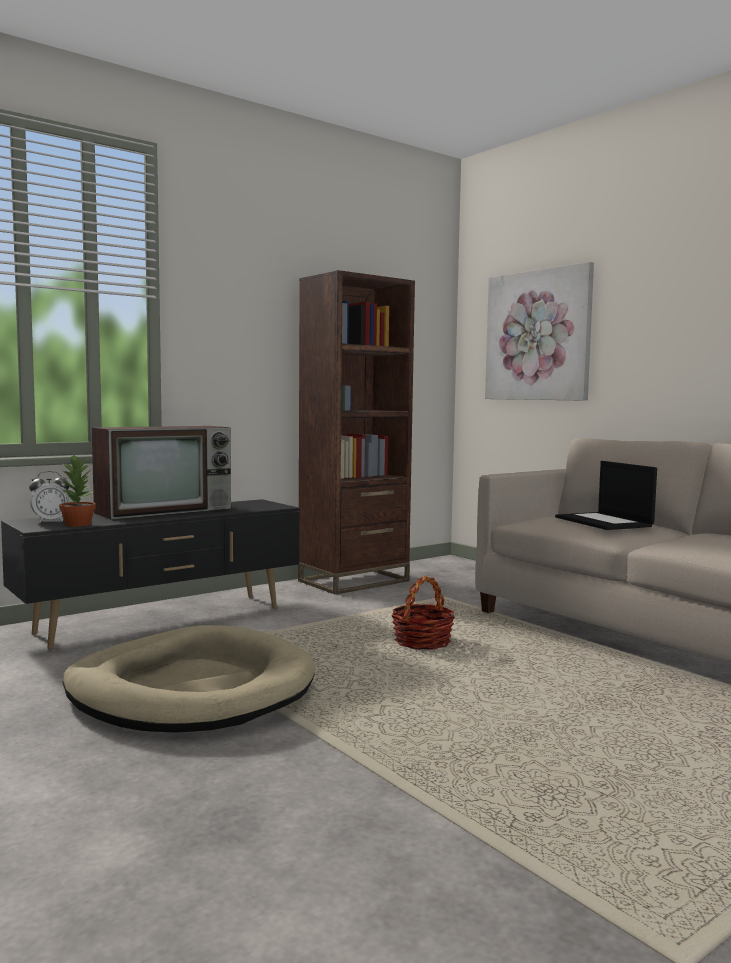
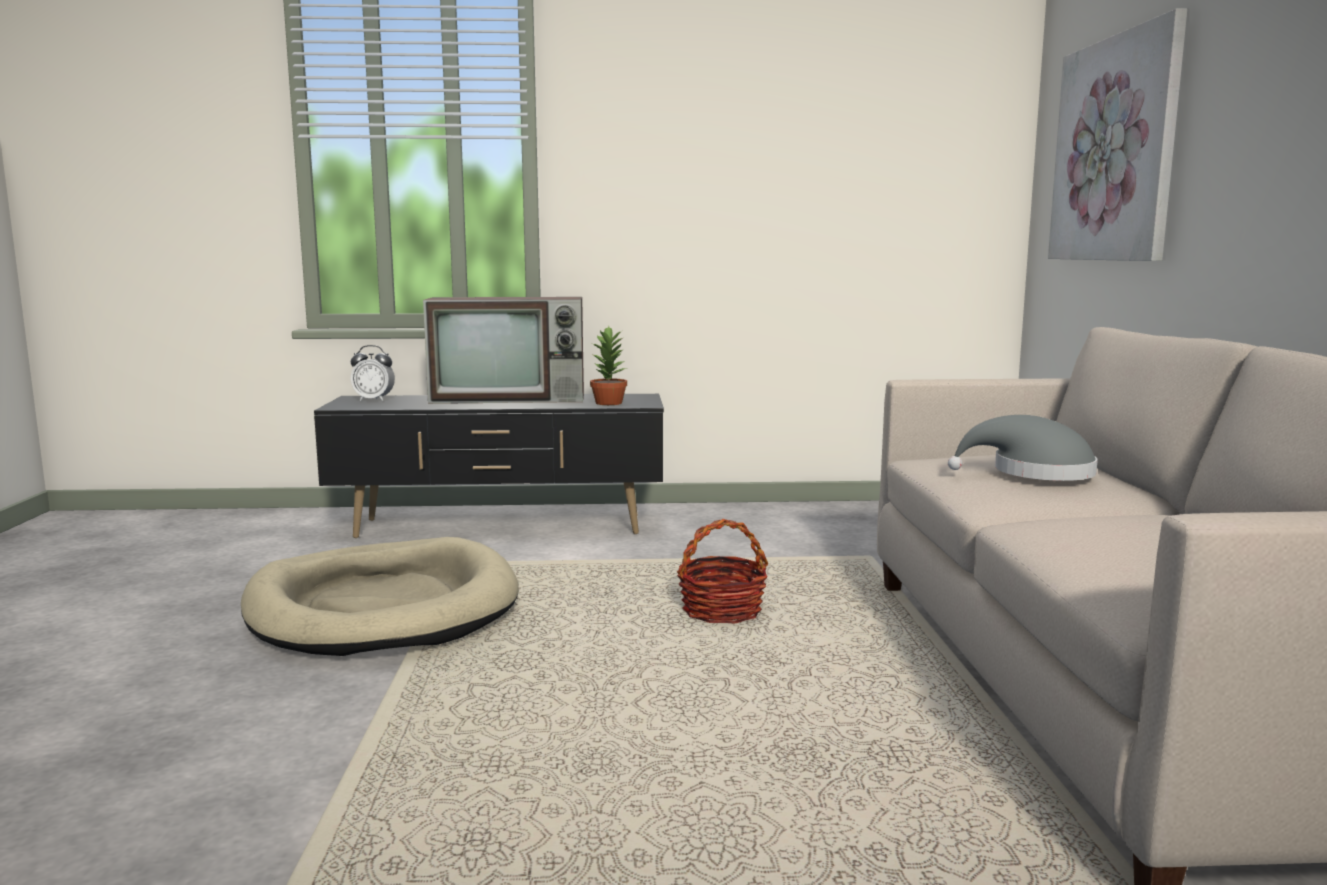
camera: 35 degrees right, 5 degrees up
(78, 524) = (383, 406): potted plant -> potted plant (609, 403)
(354, 581) = (795, 516): brown bookcase -> none
(604, 522) = (1033, 473): laptop -> grey hat

